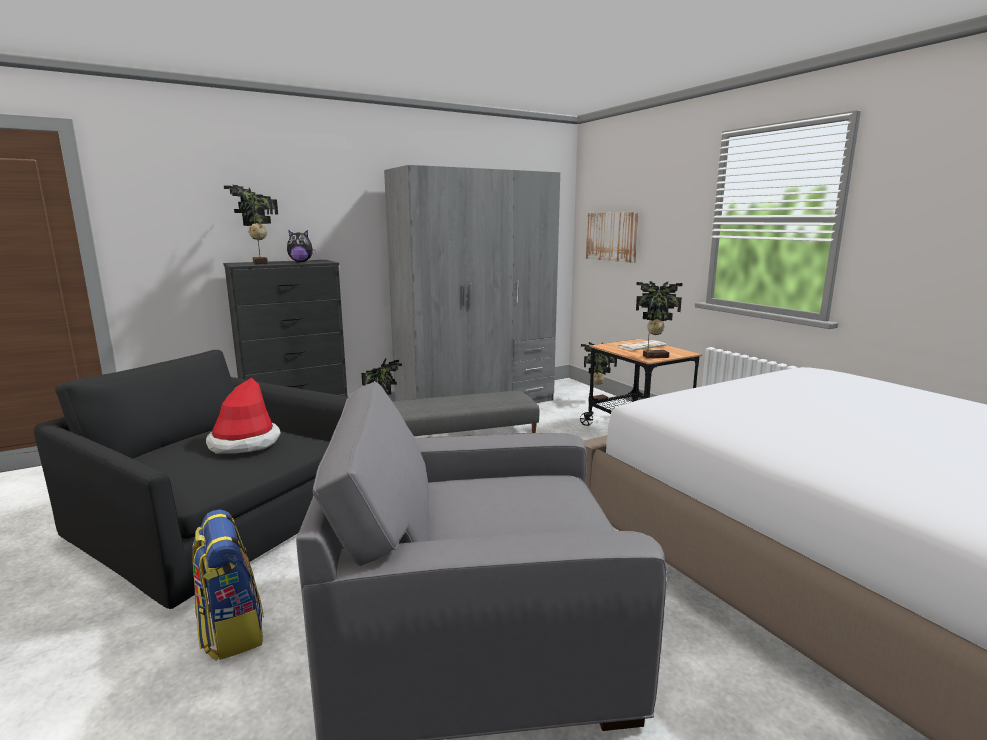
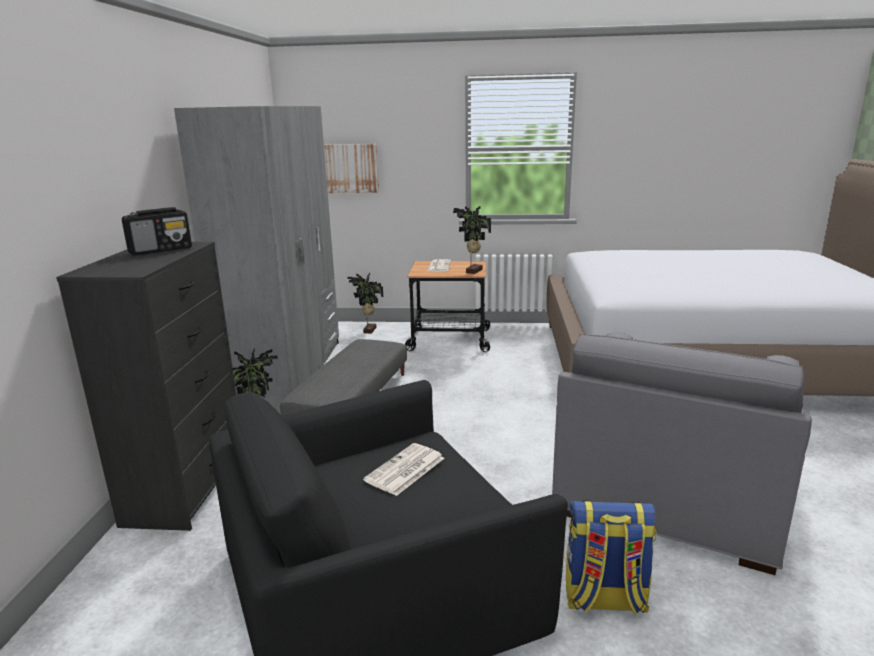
camera: 55 degrees left, 5 degrees up
(244, 443) = (405, 470): hat -> newspaper
(258, 263) = (132, 264): potted plant -> none
(301, 262) = (161, 250): plush toy -> radio

